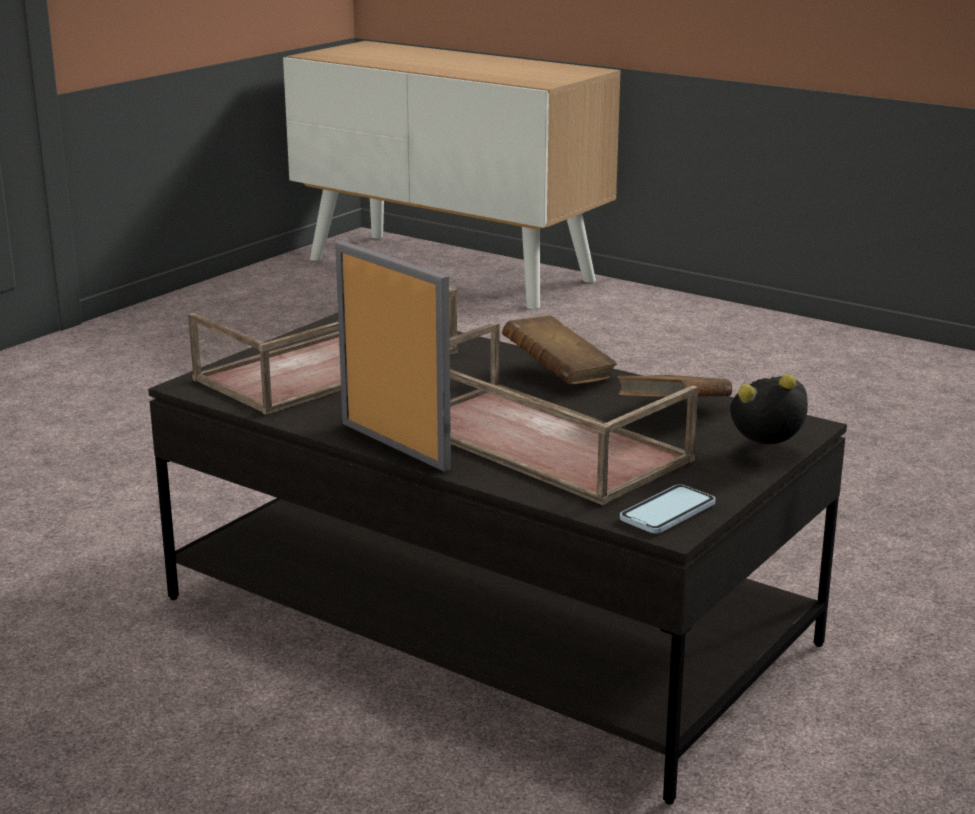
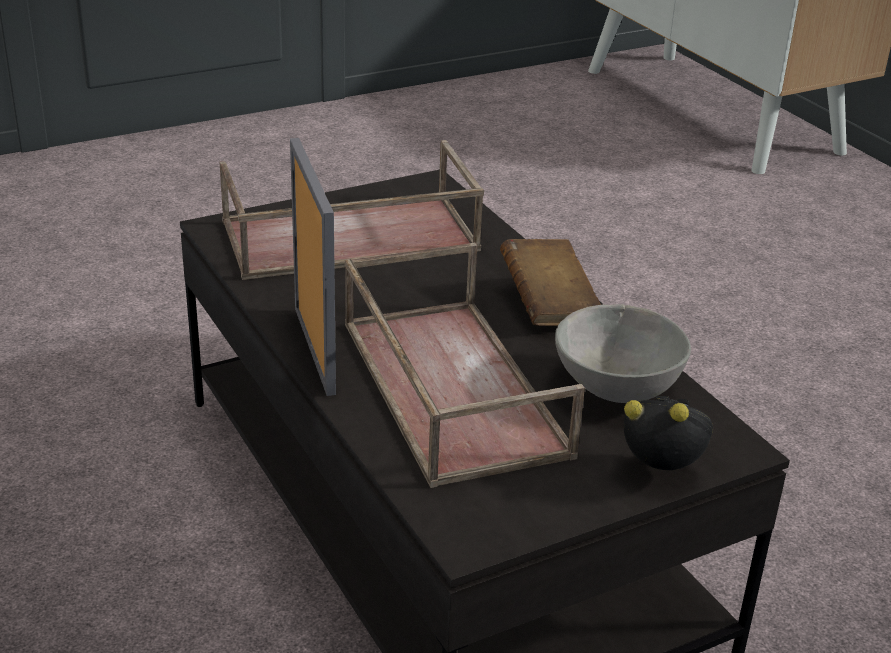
camera: 25 degrees right, 10 degrees up
(667, 512) = (484, 519): phone -> none
(673, 414) = (614, 390): brown book -> grey bowl

